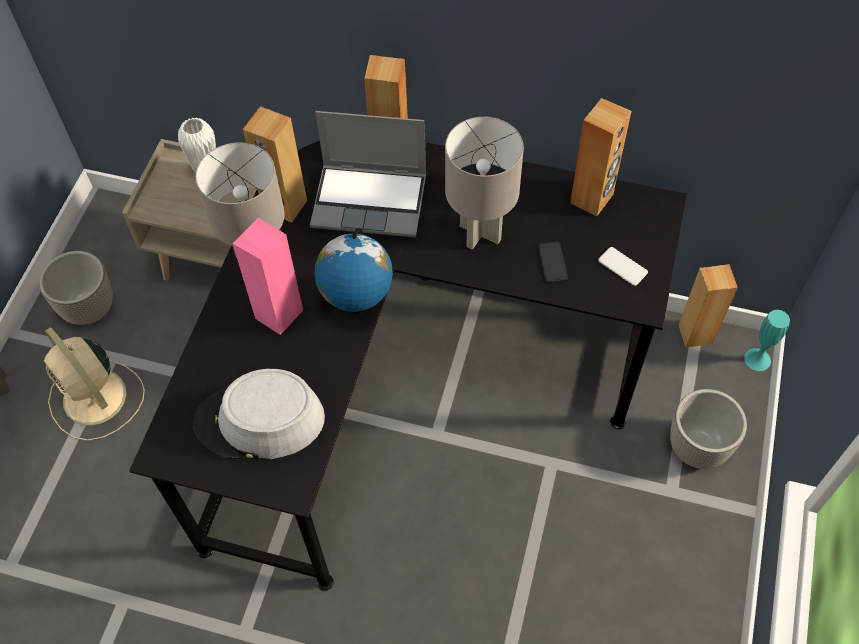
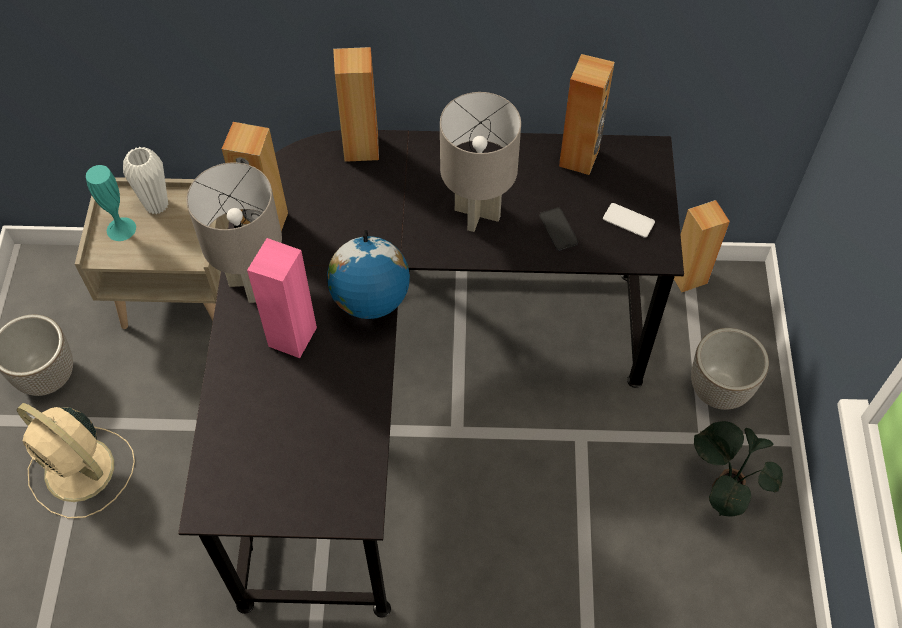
camera: 15 degrees left, 0 degrees up
(260, 421) = (304, 452): grey hat -> none
(371, 201) = (356, 201): laptop -> none
(675, 545) = (722, 491): none -> potted plant
(757, 359) = (754, 290): turquoise vase -> turquoise vase (121, 229)

